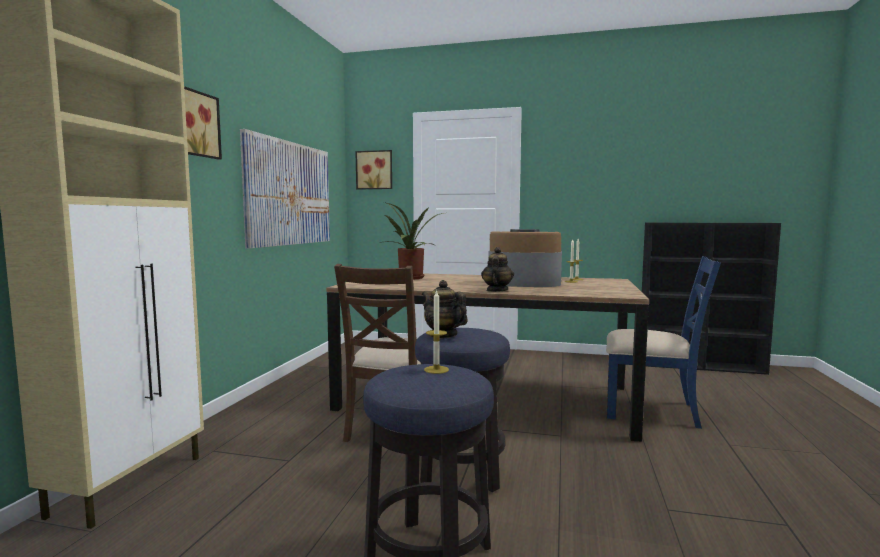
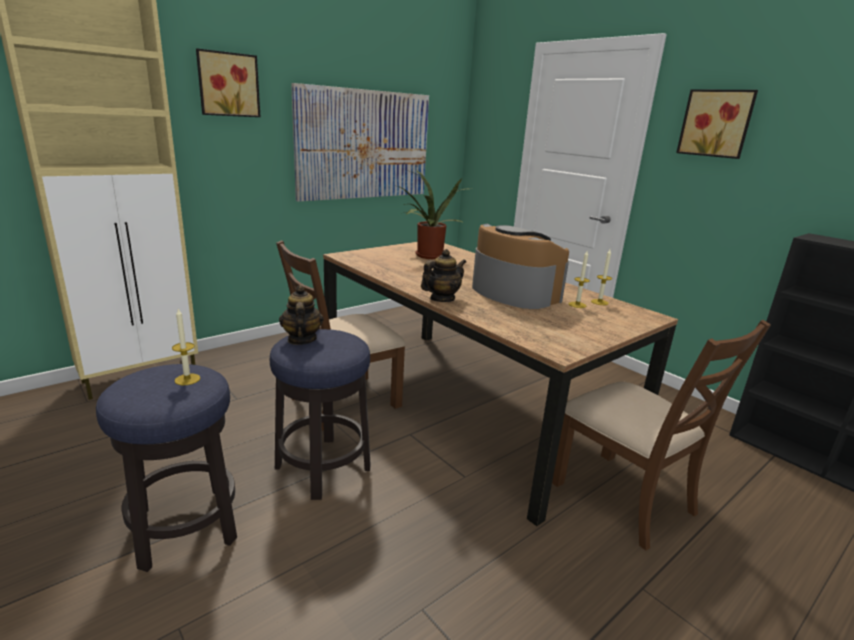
camera: 35 degrees right, 15 degrees up
(374, 170) = (491, 115): picture -> picture (716, 123)
(652, 410) = (624, 497): blue chair -> brown chair

